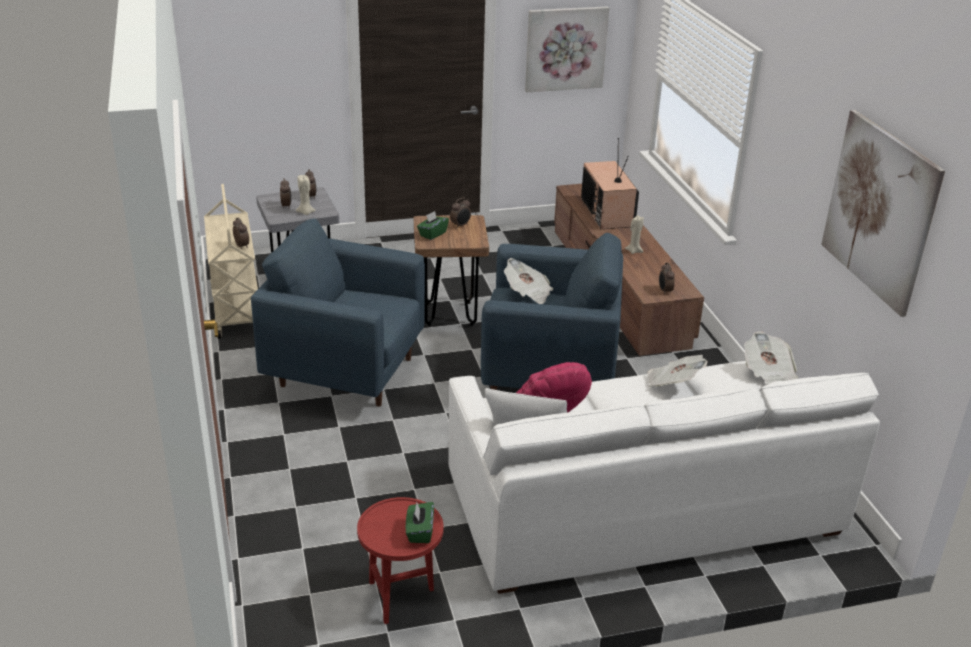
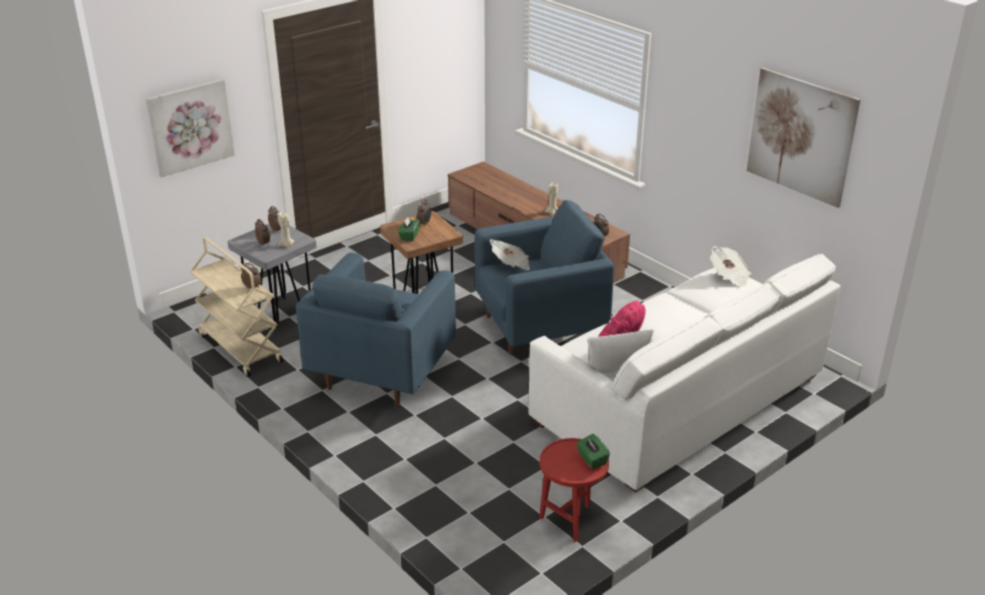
camera: 25 degrees left, 0 degrees up
(347, 372) = (382, 371): blue armchair -> blue armchair turned 60 degrees counterclockwise
(565, 48) = (437, 56): picture -> picture (190, 126)
(608, 213) = (507, 187): television -> none
(672, 383) = (674, 301): newspaper -> none

